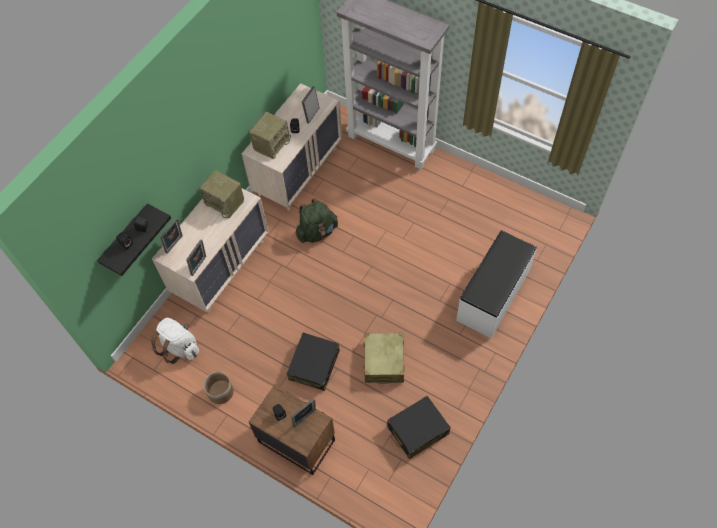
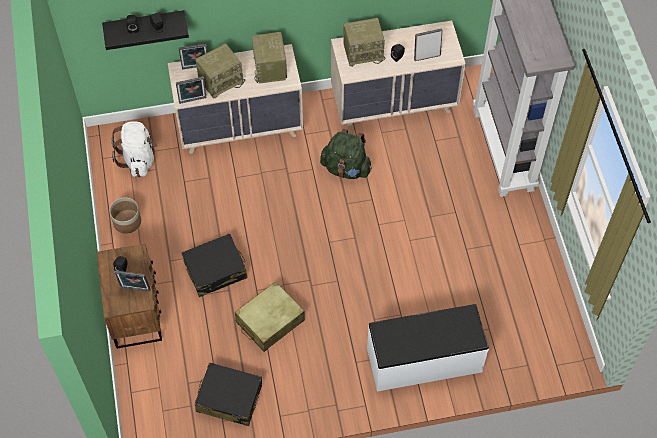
camera: 45 degrees right, 0 degrees up
(202, 237) = (221, 80): none -> radio

